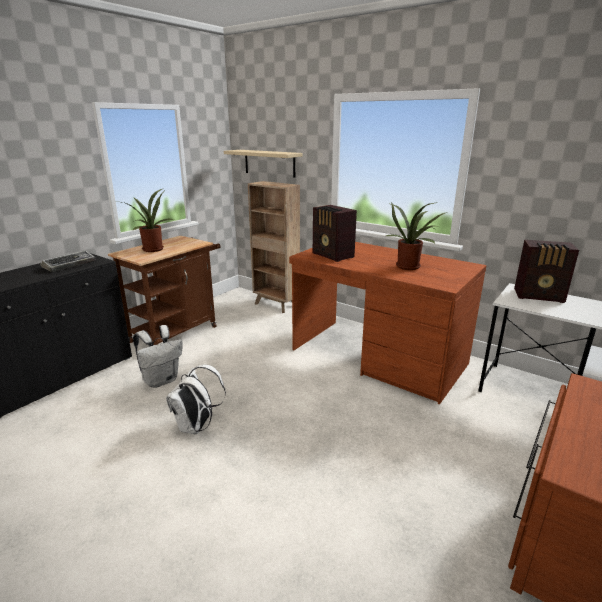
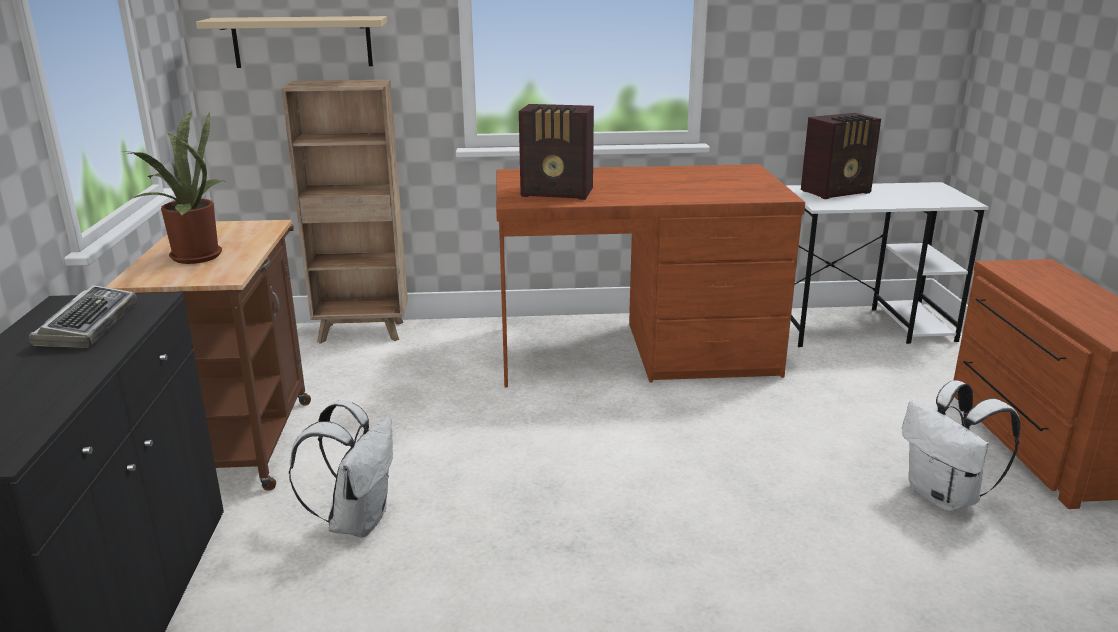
camera: 40 degrees left, 0 degrees up
(197, 426) = (540, 549): white backpack -> white backpack (945, 497)
(410, 266) = (687, 184): potted plant -> none

